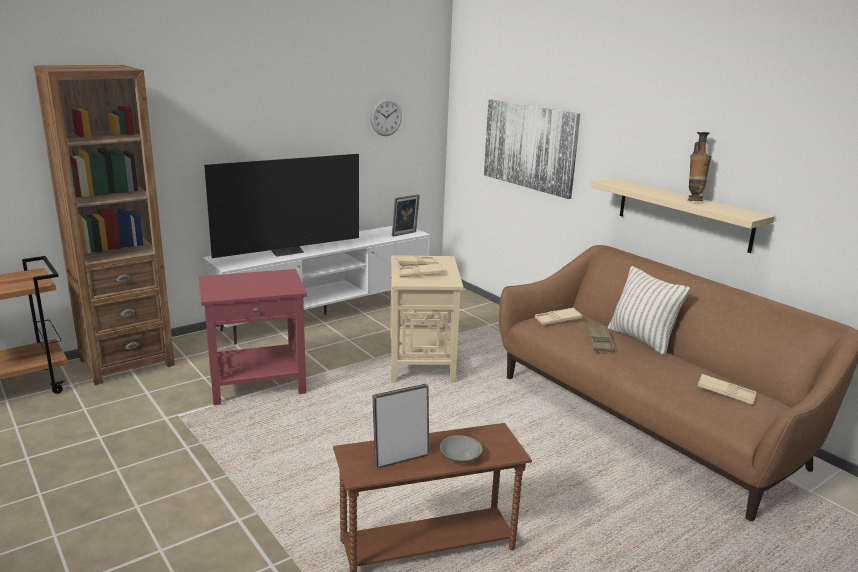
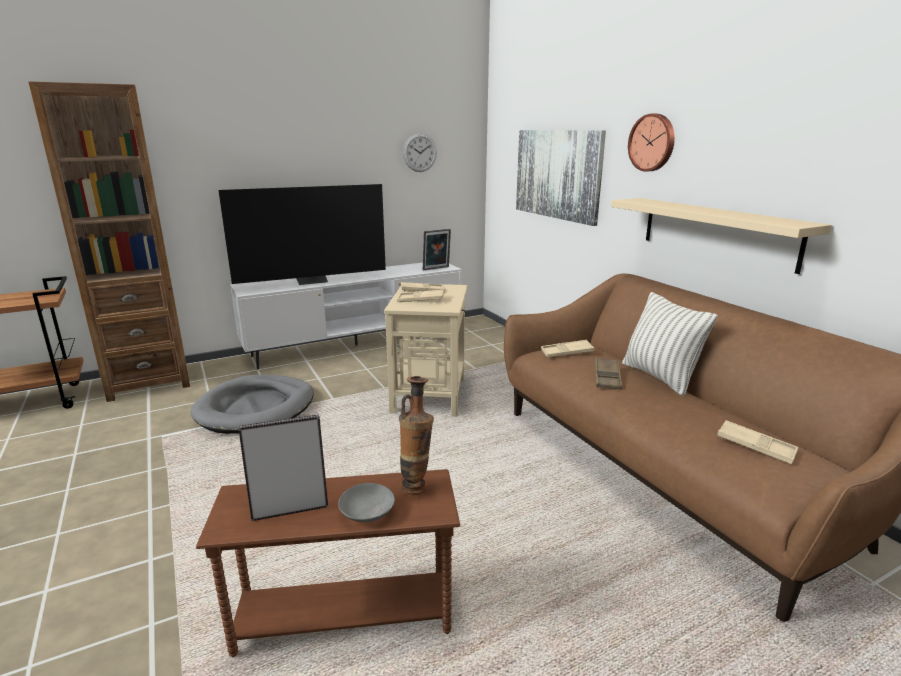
camera: 10 degrees right, 0 degrees up
(257, 384) = (256, 408): red side table -> grey dog bed
(625, 131) = (652, 142): none -> wall clock
(693, 200) = (727, 212): vase -> vase (416, 486)

